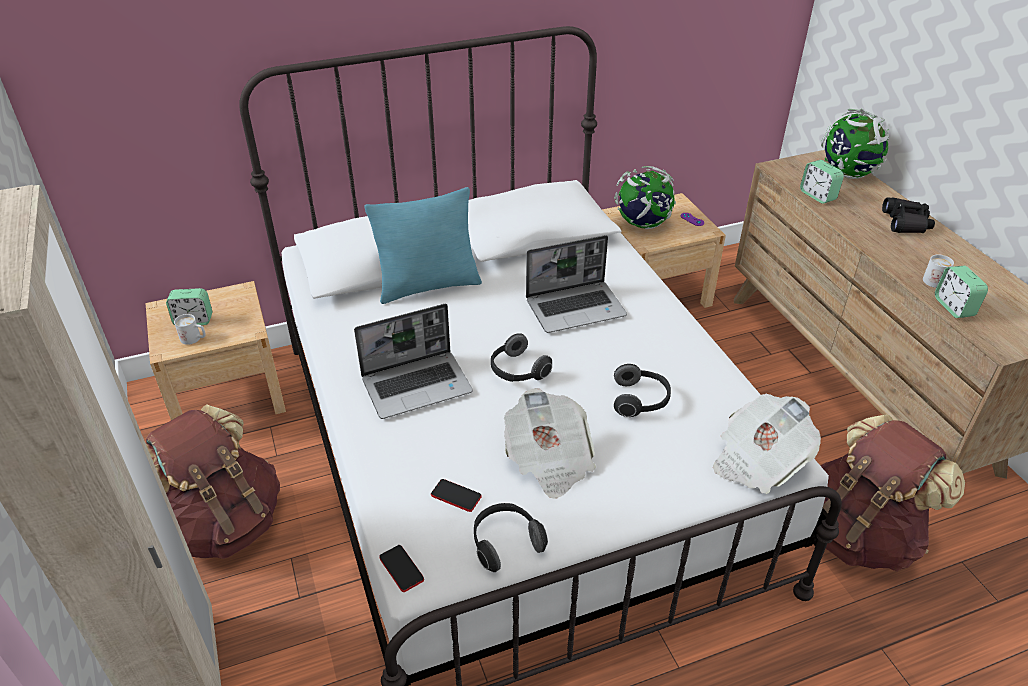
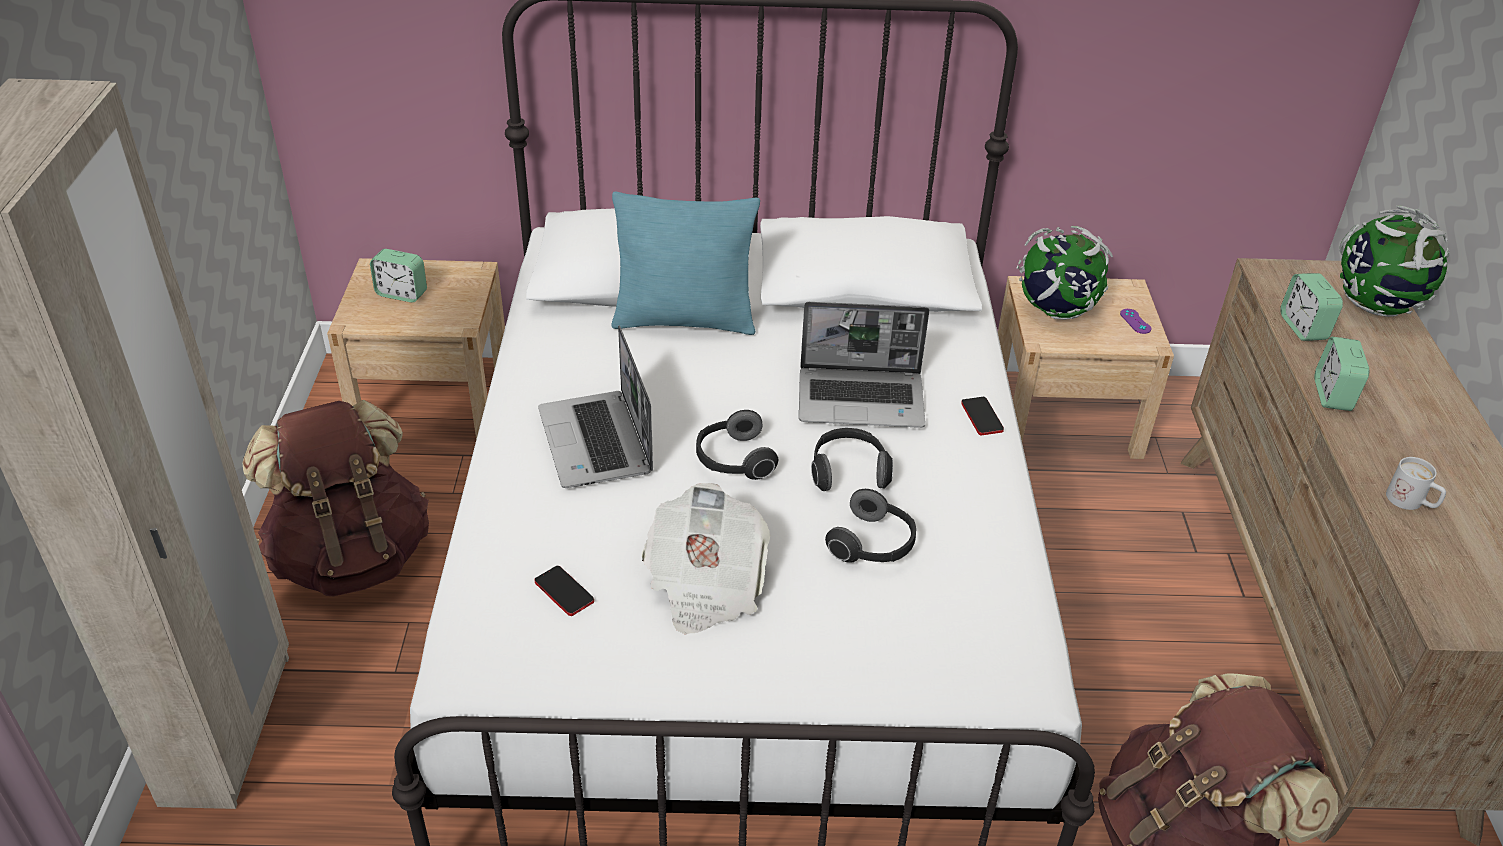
camera: 20 degrees right, 0 degrees up
(194, 339) = (391, 316): white mug -> none
(401, 569) = (450, 656): phone -> phone (982, 417)
(417, 385) = (597, 442): laptop -> laptop turned 75 degrees clockwise
(505, 543) = (590, 667): headphones -> headphones (848, 471)
(758, 460) = (985, 671): newspaper -> none
(906, 223) = (1421, 401): black binoculars -> none
(954, 307) = (1409, 544): alarm clock -> alarm clock (1332, 395)

